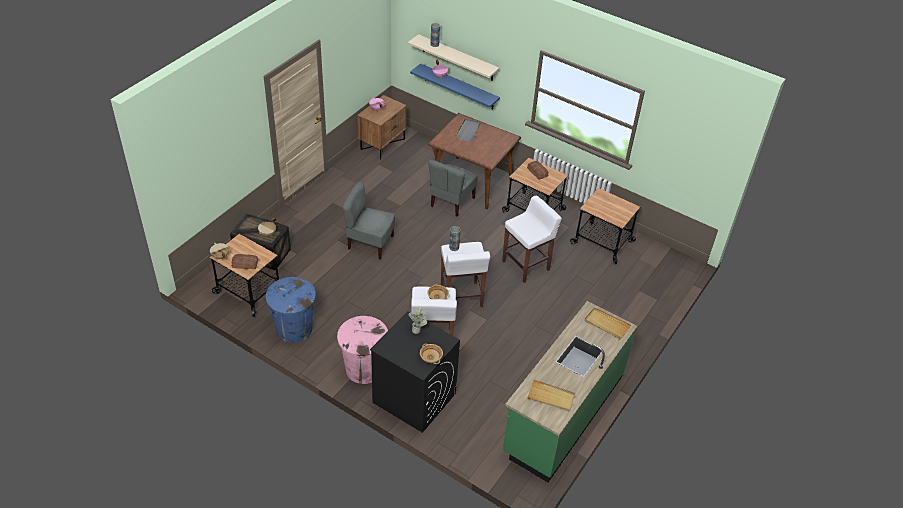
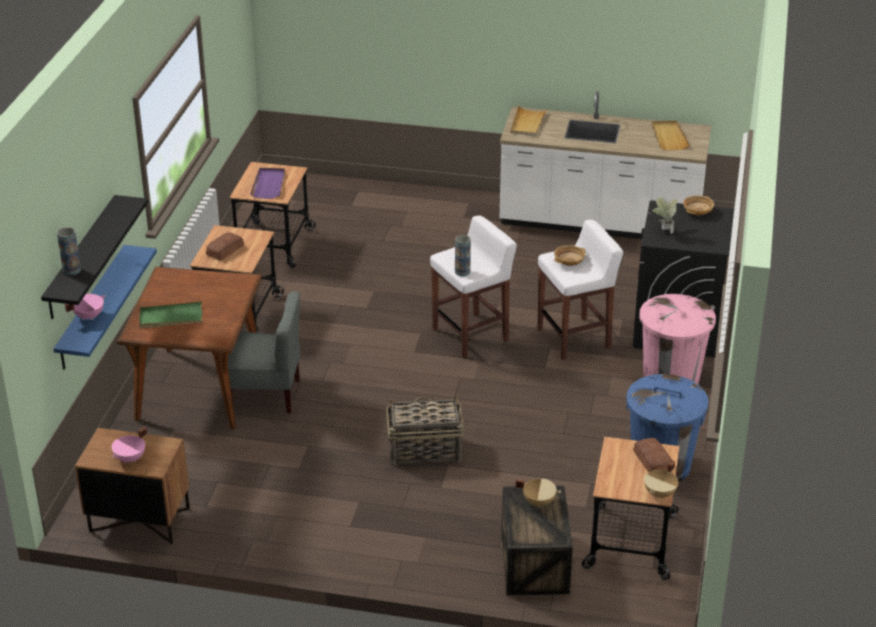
camera: 110 degrees left, 10 degrees down
(370, 243) = (424, 450): grey chair -> basket
(457, 58) = (81, 258): beige shelf -> black shelf
(468, 131) = (171, 317): grey tray -> green tray
(526, 265) = (366, 295): white stool -> none
(563, 414) = (600, 223): green counter -> white counter
(606, 206) = (269, 185): none -> purple tray

